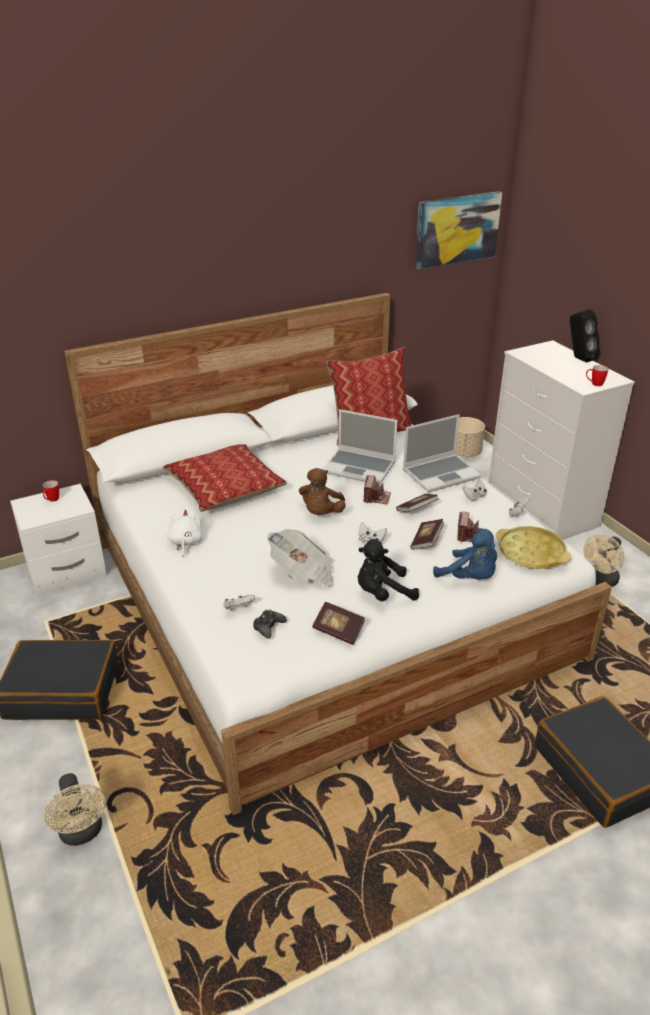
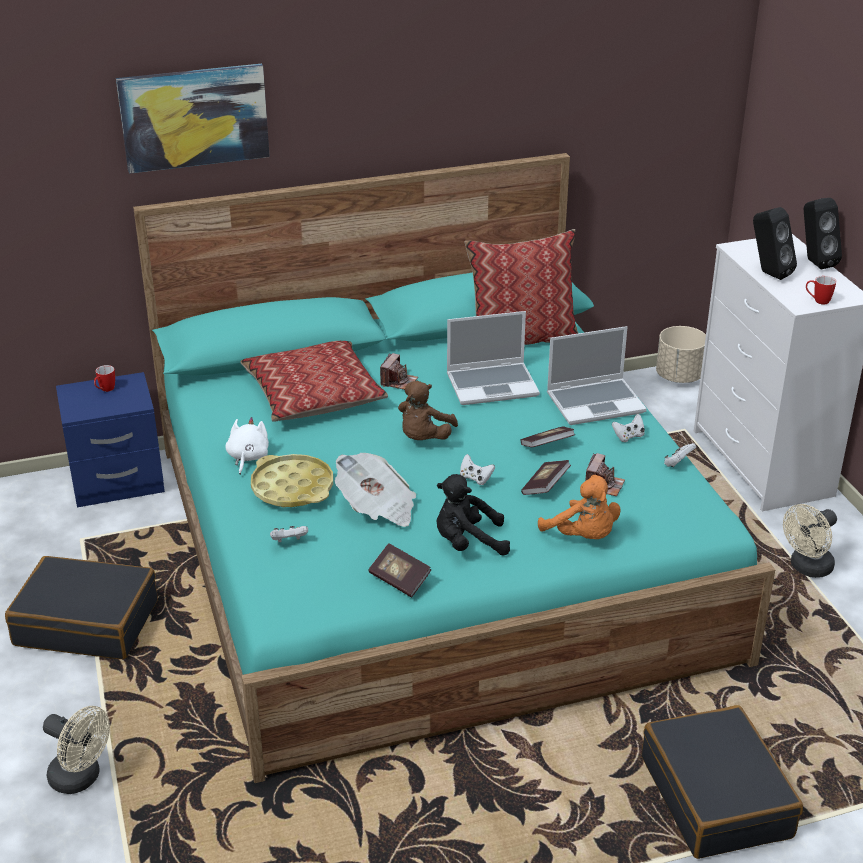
camera: 10 degrees right, 0 degrees up
(67, 572) = (117, 482): white nightstand -> blue nightstand
(82, 833) = (81, 778): beige fan -> beige fan turned 45 degrees counterclockwise
(268, 627) = (317, 565): black game controller -> none
(324, 596) = (431, 547): white bed -> turquoise bed
(360, 467) = (493, 384): laptop -> laptop turned 45 degrees counterclockwise
(376, 497) = (500, 425): camera -> camera (398, 381)
(457, 229) = (672, 73): picture -> picture (194, 117)
(469, 578) = (583, 536): blue plush toy -> orange plush toy
(531, 553) = (674, 514): yellow tray -> yellow tray (292, 488)
(550, 368) = (768, 273): none -> black speaker

